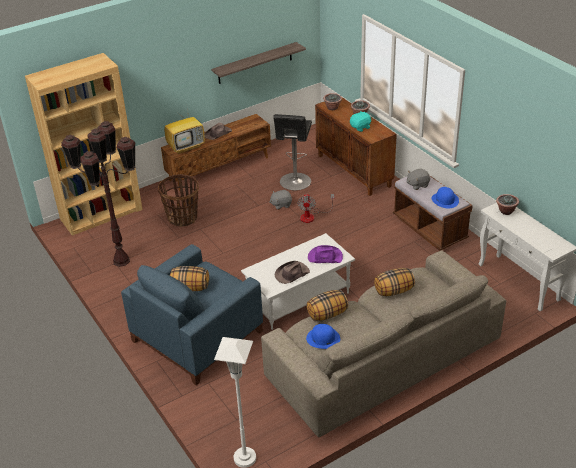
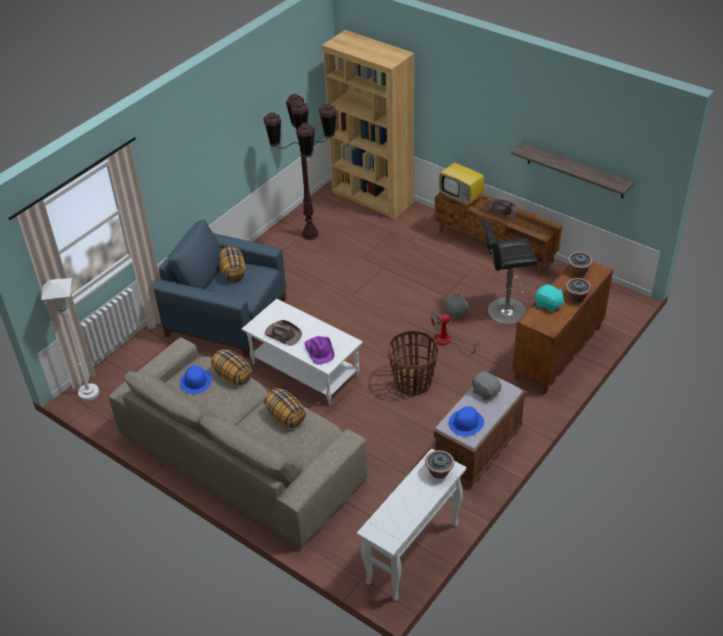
camera: 70 degrees right, 5 degrees up
(182, 218) = (394, 250): basket -> basket (413, 382)

